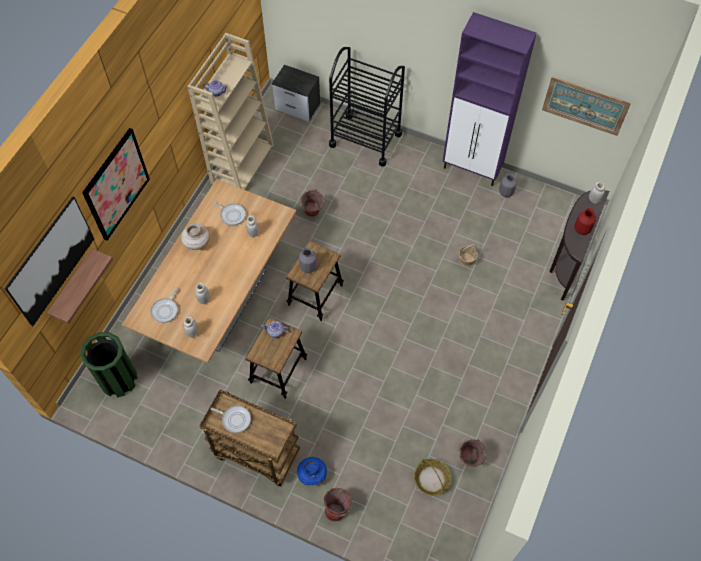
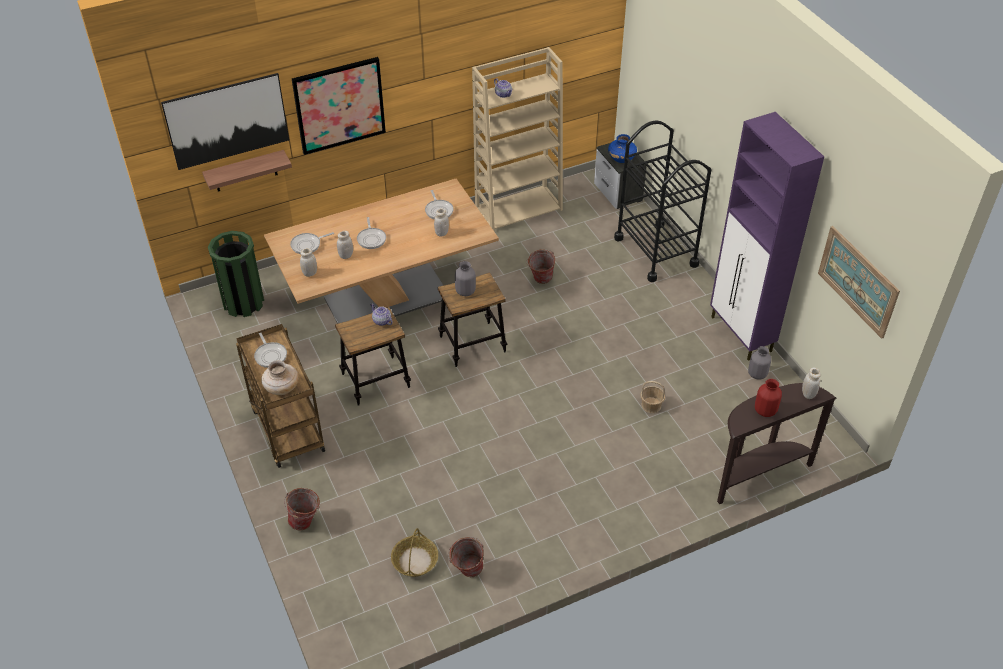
camera: 40 degrees right, 15 degrees down
(197, 243) = (387, 213): beige vase -> beige vase (281, 388)
(207, 272) = (371, 239): none -> frying pan
(312, 474) = (314, 479): blue vase -> blue vase (621, 159)

